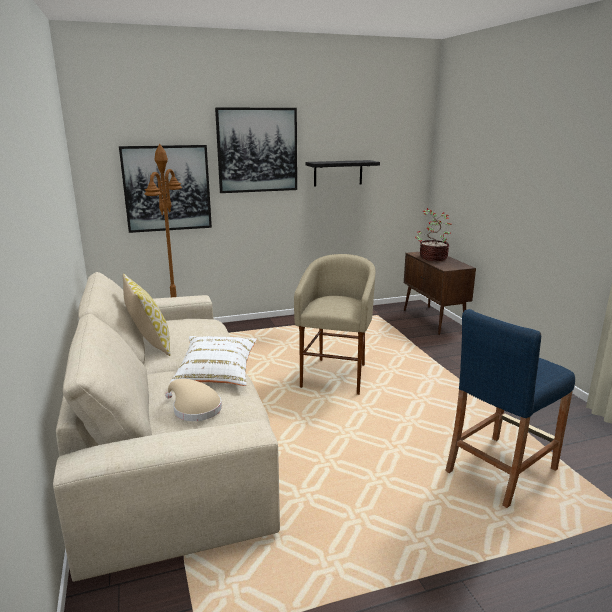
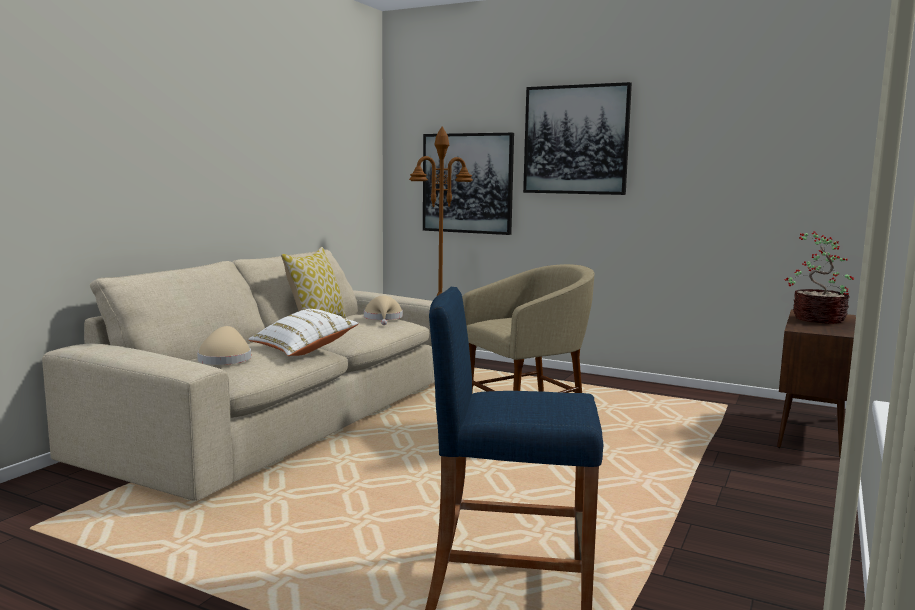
camera: 45 degrees right, 10 degrees down
(187, 322) = (383, 318): none -> beige hat
(338, 173) = (692, 174): black shelf -> none

